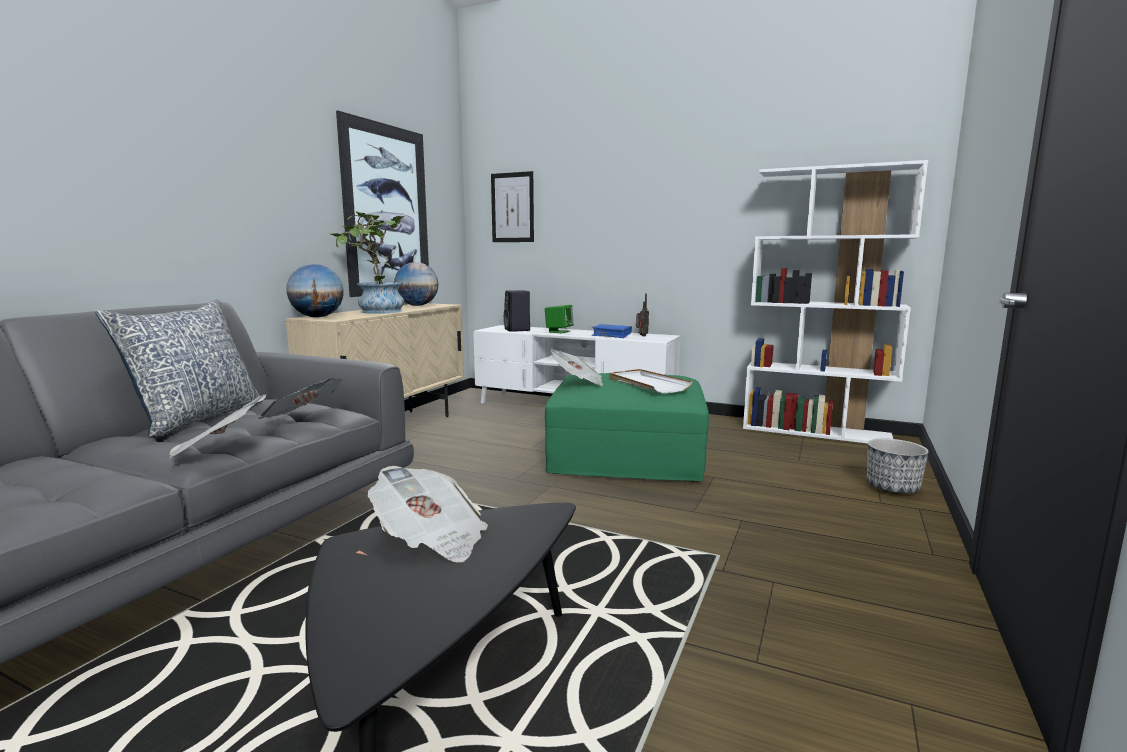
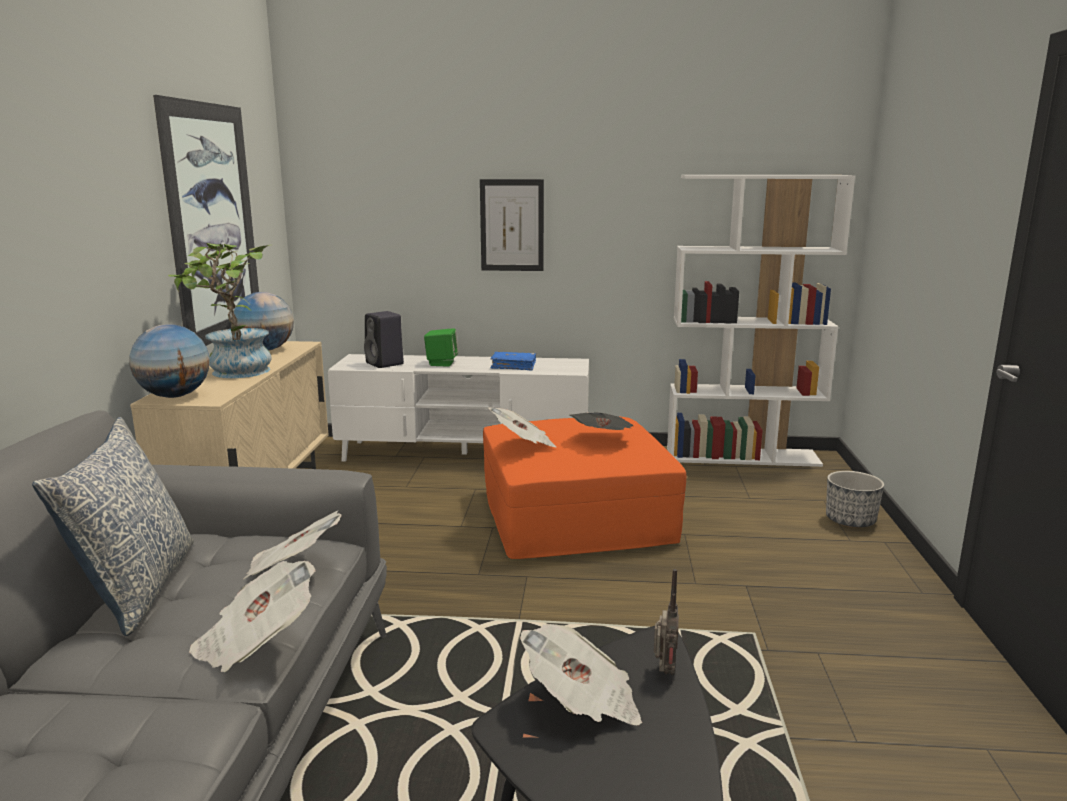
camera: 20 degrees left, 5 degrees up
(512, 207) = (358, 200): picture -> picture (512, 225)
(628, 454) = (577, 516): green ottoman -> orange ottoman
(641, 336) = (547, 364): radio -> radio (664, 671)
(647, 384) = (602, 438): white tray -> newspaper

